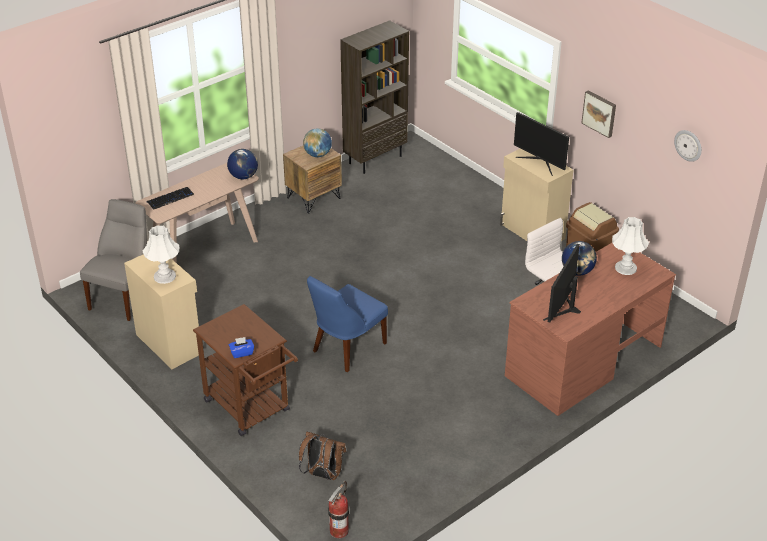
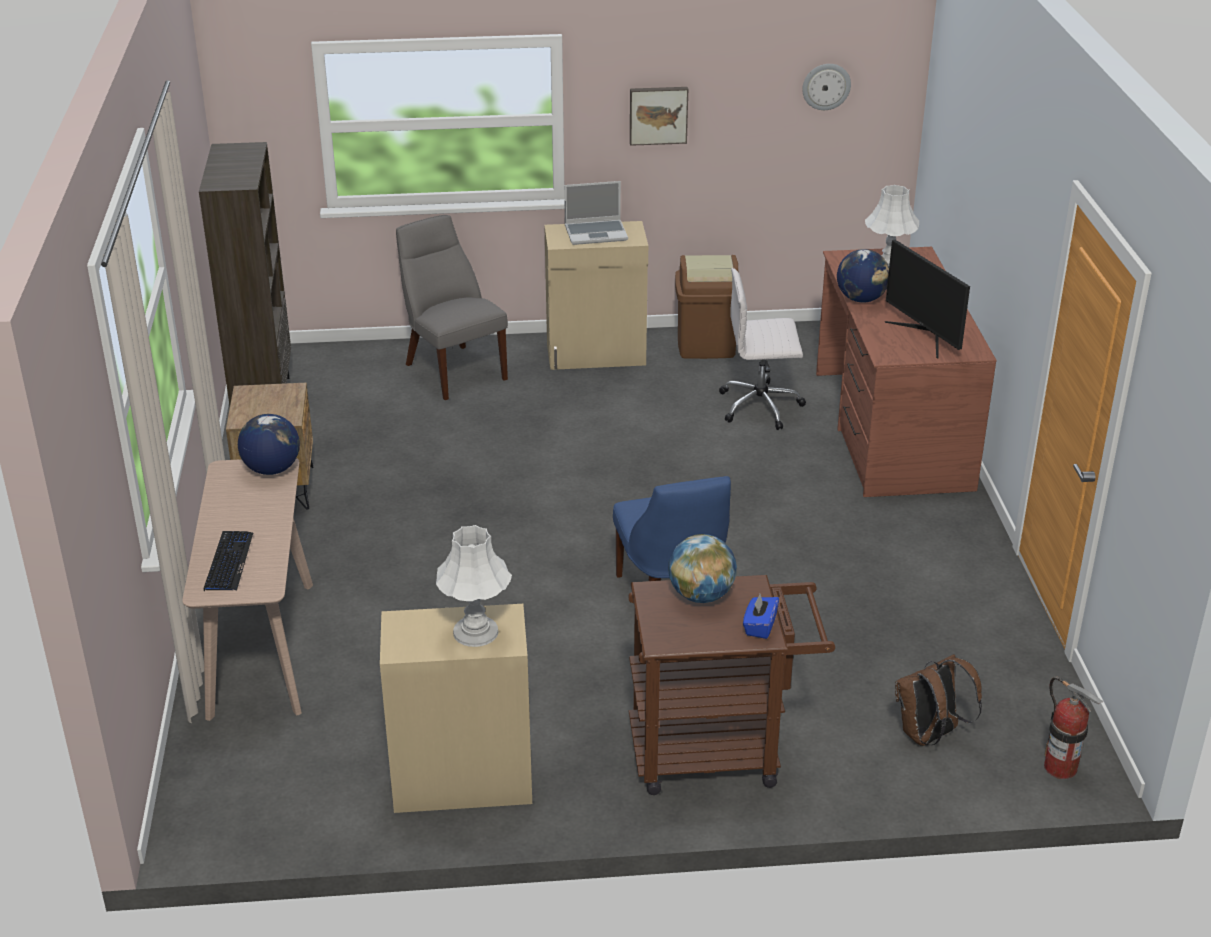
camera: 55 degrees left, 5 degrees down
(125, 297) = (271, 788): grey chair -> grey chair (453, 370)
(318, 155) = (277, 400): globe -> globe (701, 595)
(540, 162) = (596, 233): monitor -> laptop

